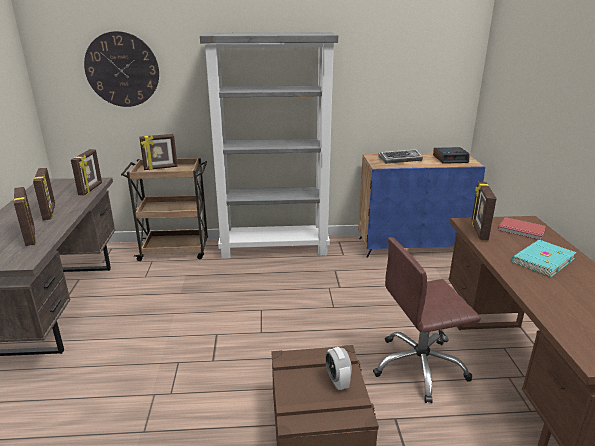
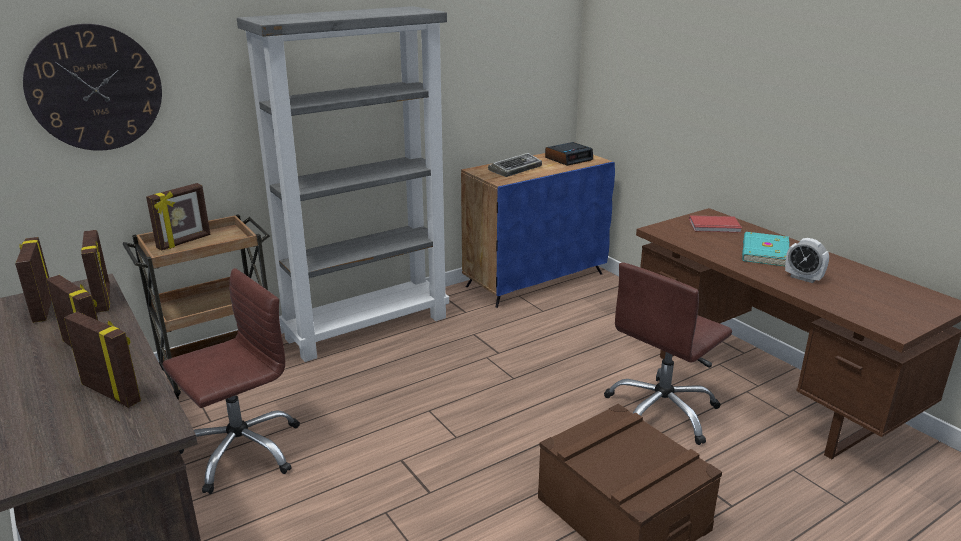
camera: 30 degrees left, 0 degrees up
(143, 297) = (240, 450): none -> brown office chair
(337, 381) = (642, 446): alarm clock -> alarm clock (803, 278)
(478, 231) = (679, 236): picture frame -> picture frame (42, 308)

